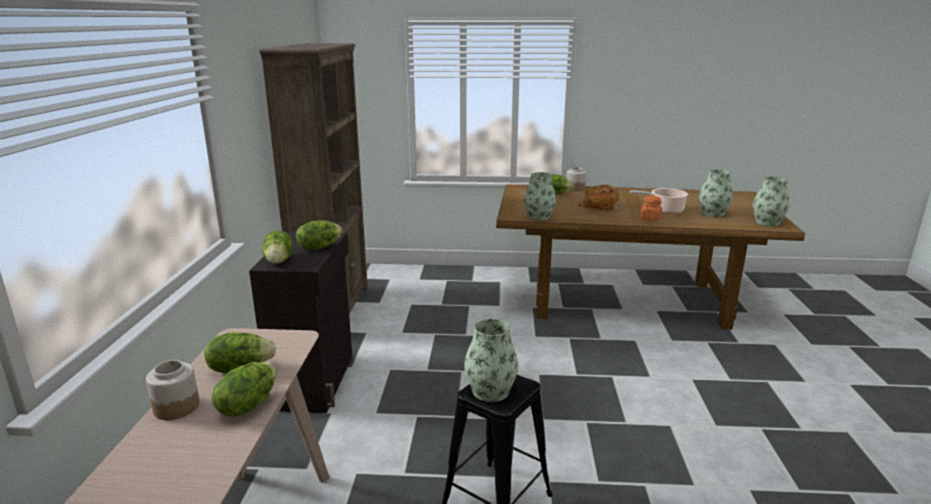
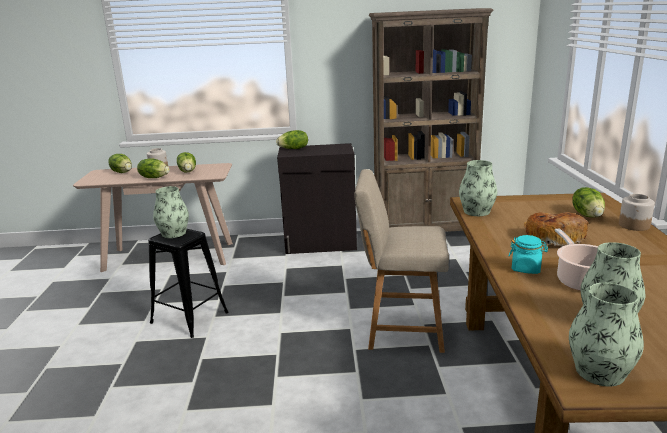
camera: 85 degrees right, 0 degrees up
(319, 247) = (320, 152): lettuce -> lettuce (122, 172)
(543, 348) = (401, 329): none -> beige chair
(650, 218) = (526, 268): orange jar -> turquoise jar

